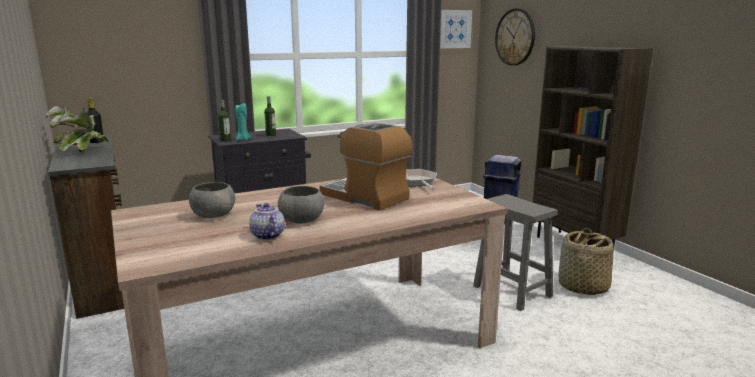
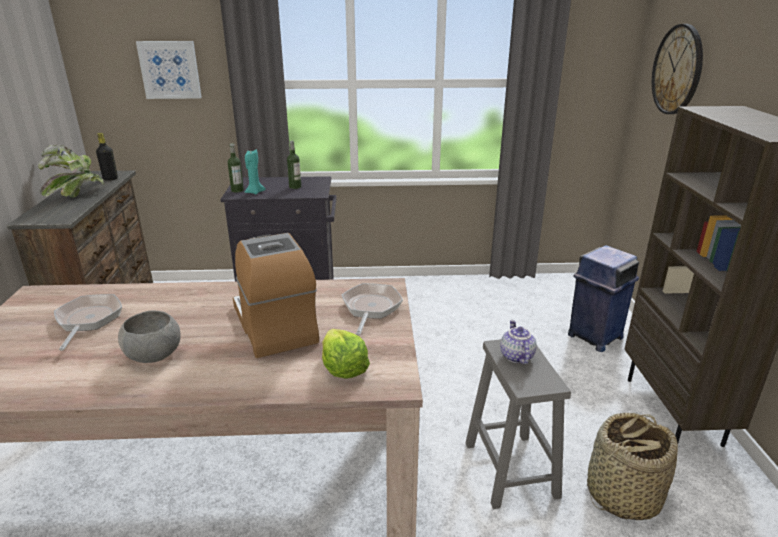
camera: 25 degrees right, 10 degrees up
(213, 215) = (88, 320): grey bowl -> frying pan
(266, 235) = (87, 374): teapot -> teapot (515, 356)
(441, 205) = (343, 367): none -> lettuce
(454, 29) = (596, 47): picture -> picture (170, 70)

